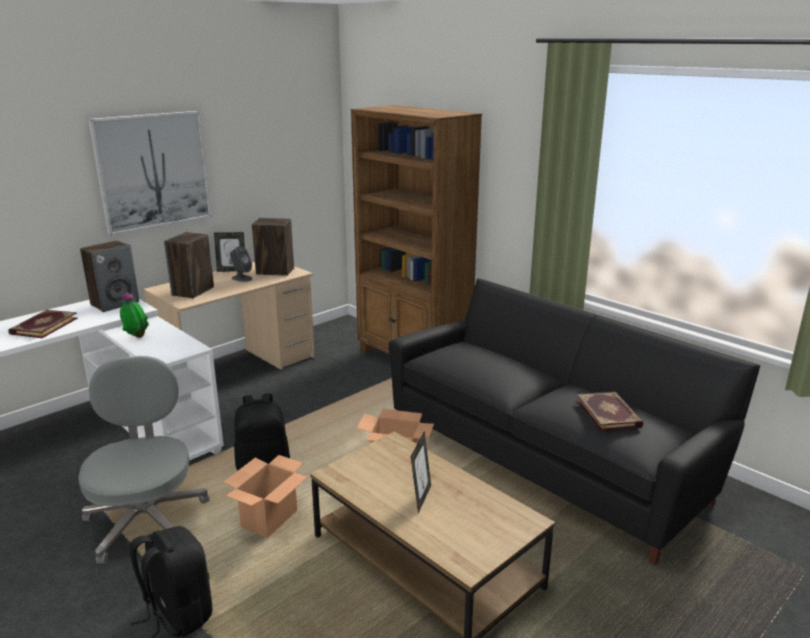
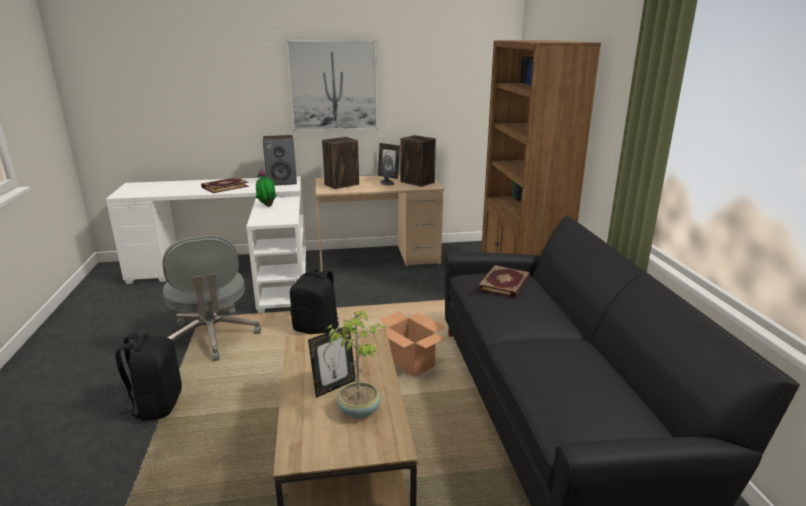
camera: 35 degrees right, 0 degrees up
(147, 520) = (212, 337): grey office chair -> grey office chair turned 135 degrees clockwise
(269, 519) = (278, 367): cardboard box -> none
(466, 506) = (359, 409): none -> potted plant
(609, 413) = (575, 379): book -> book (505, 284)

